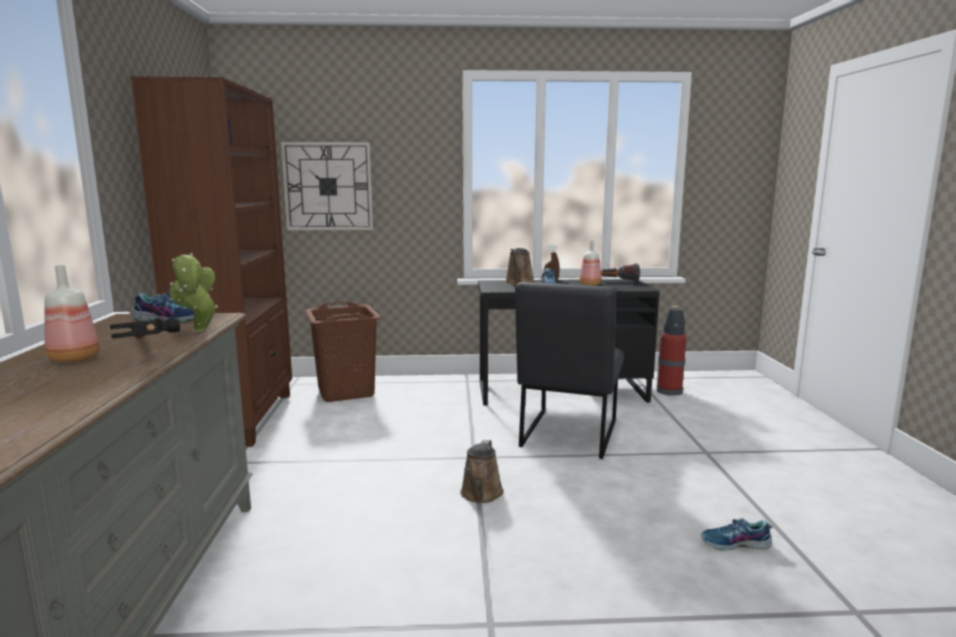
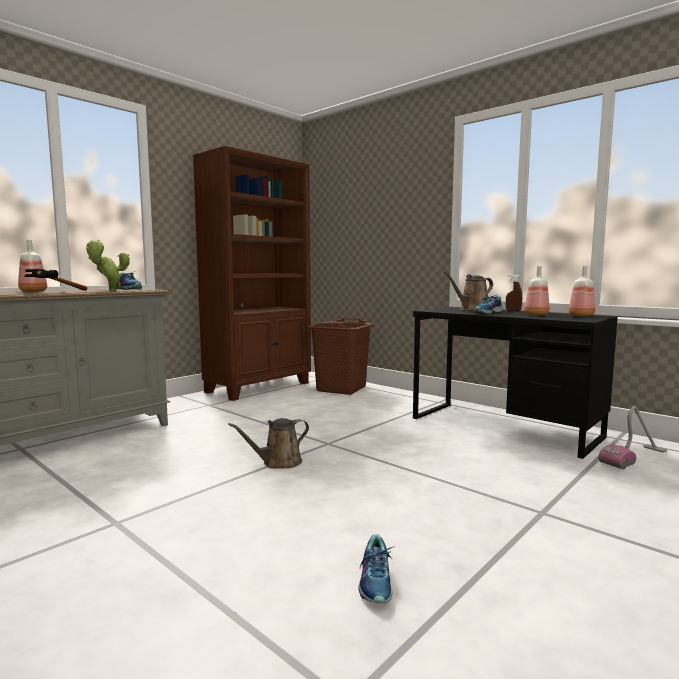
camera: 45 degrees right, 5 degrees down
(328, 186) = (358, 229): wall clock -> none
(567, 434) = (432, 454): grey chair -> none
(618, 281) = (580, 315): flashlight -> bottle
(669, 391) = (634, 457): fire extinguisher -> vacuum cleaner
(735, 544) = (376, 582): shoe -> shoe turned 135 degrees counterclockwise

